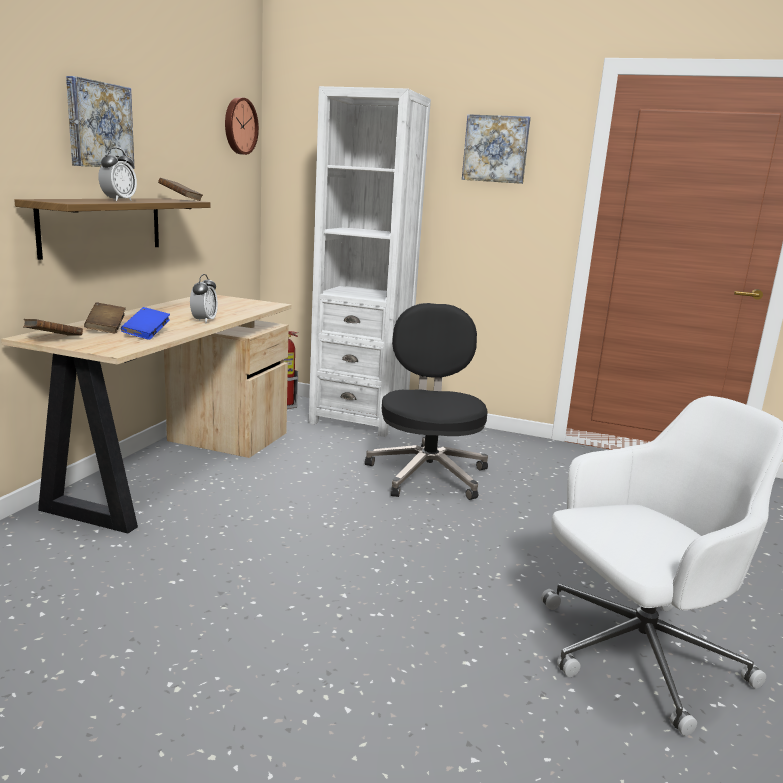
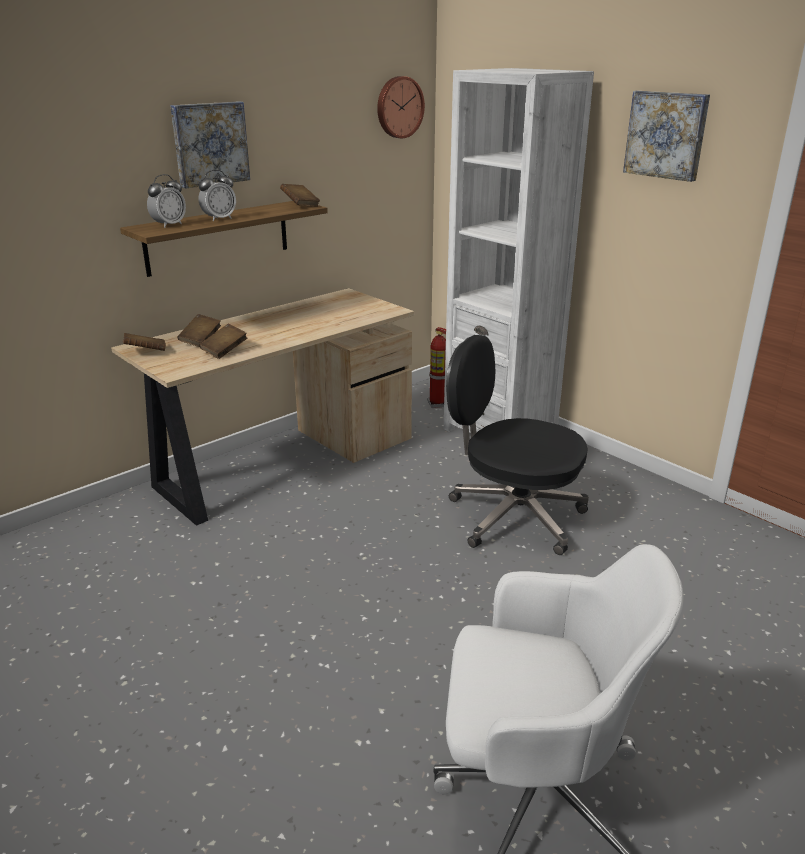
camera: 30 degrees right, 10 degrees up
(146, 334) = (224, 351): blue book -> brown book
(204, 321) = (296, 334): alarm clock -> alarm clock (169, 225)
(427, 473) = (513, 516): black office chair -> black office chair turned 90 degrees counterclockwise

